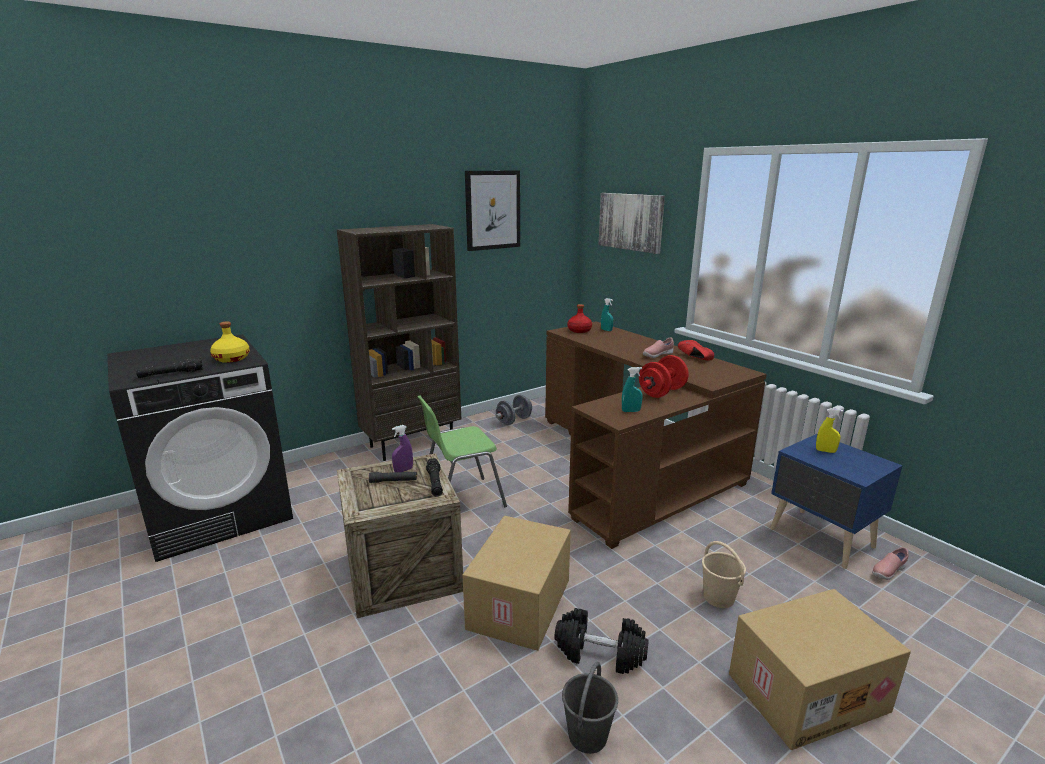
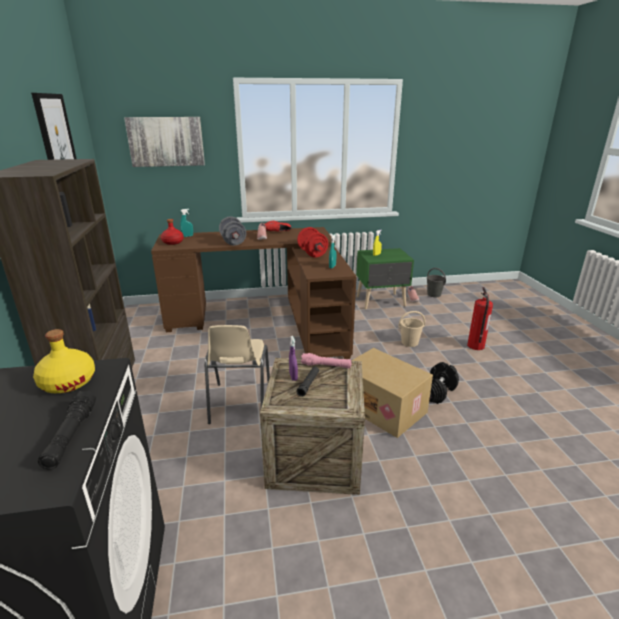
camera: 65 degrees left, 5 degrees up
(435, 482) = (326, 366): black flashlight -> pink flashlight
(461, 500) = (239, 403): green chair -> beige chair
(514, 421) = (141, 345): grey dumbbell -> grey dumbbell (233, 242)
(587, 736) = (492, 413): grey bucket -> grey bucket (434, 294)
(806, 690) = (475, 346): cardboard box -> fire extinguisher
(821, 539) = (381, 301): blue nightstand -> green nightstand

